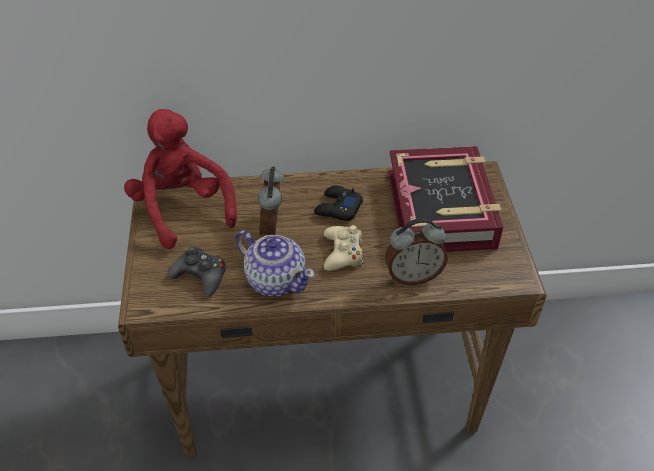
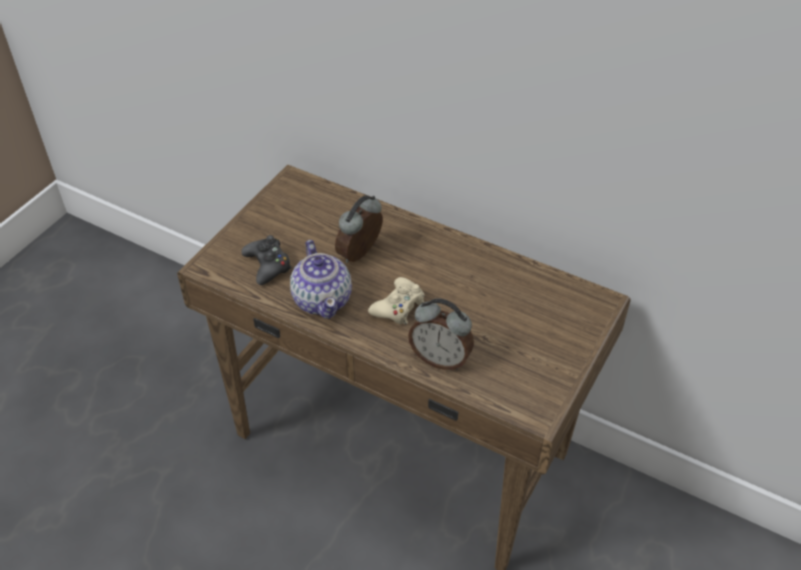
camera: 35 degrees right, 0 degrees up
(182, 208) = (303, 203): red plush toy -> none
(337, 208) = (431, 266): black game controller -> none
(441, 209) = (526, 314): book -> none

